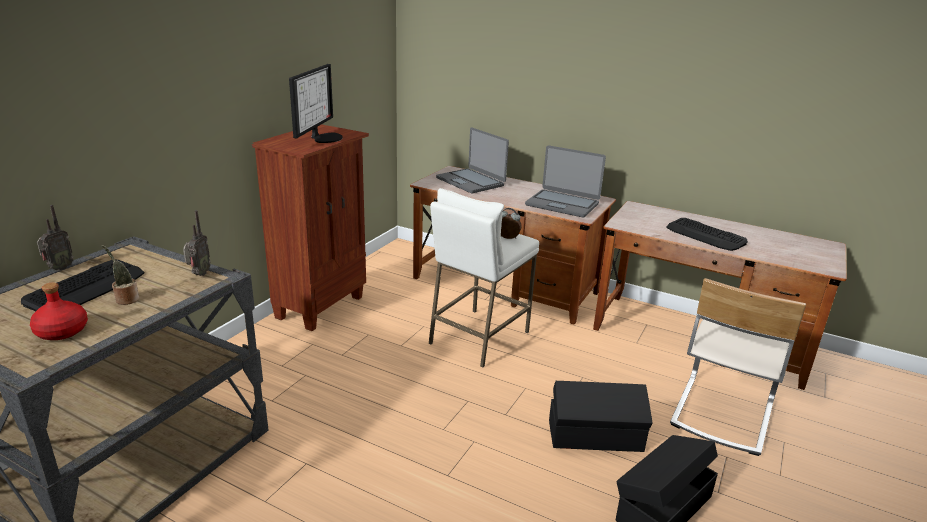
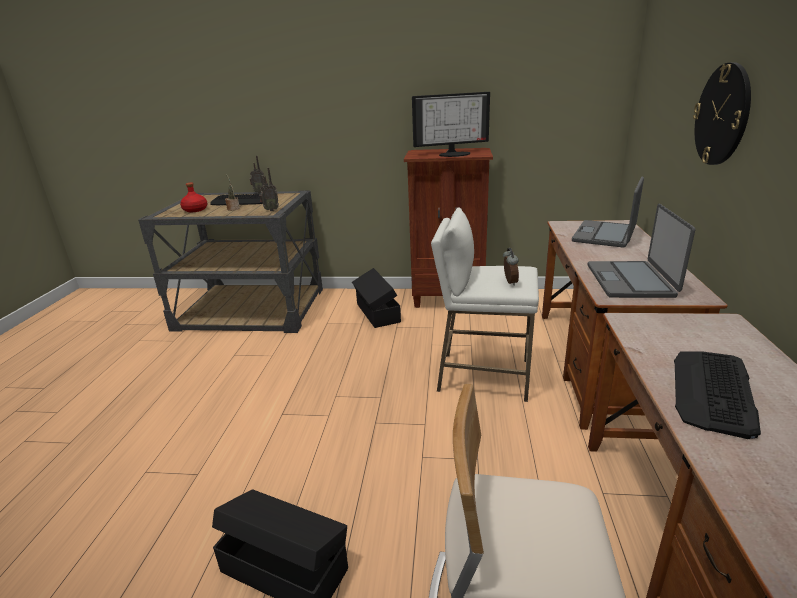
camera: 70 degrees right, 0 degrees up
(560, 78) = (722, 115): none -> wall clock
(596, 437) = (376, 491): black storage box -> black storage box (377, 313)

